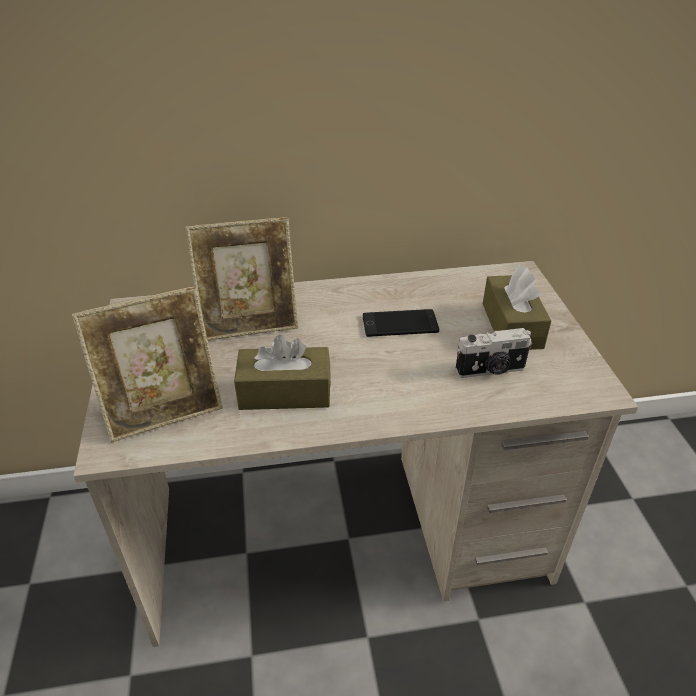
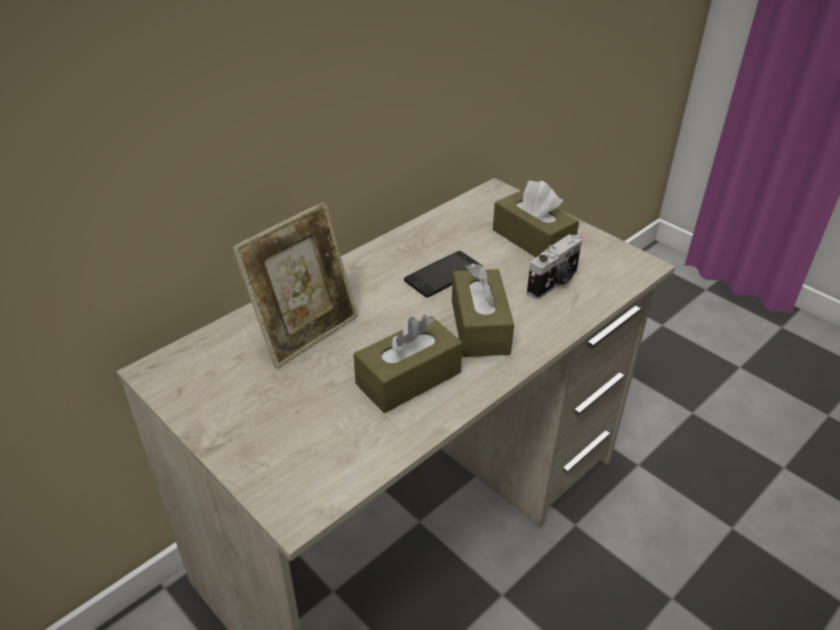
camera: 35 degrees left, 0 degrees up
(164, 411) = (313, 450): picture frame -> none
(385, 378) = (480, 326): none -> brown tissue box

